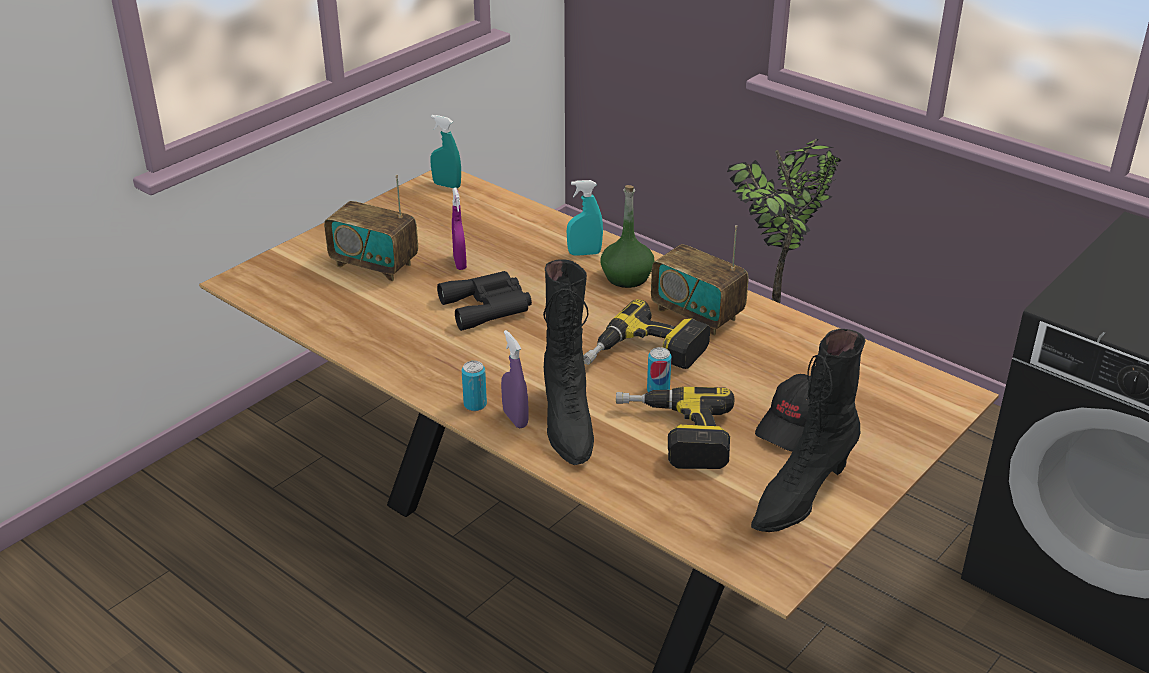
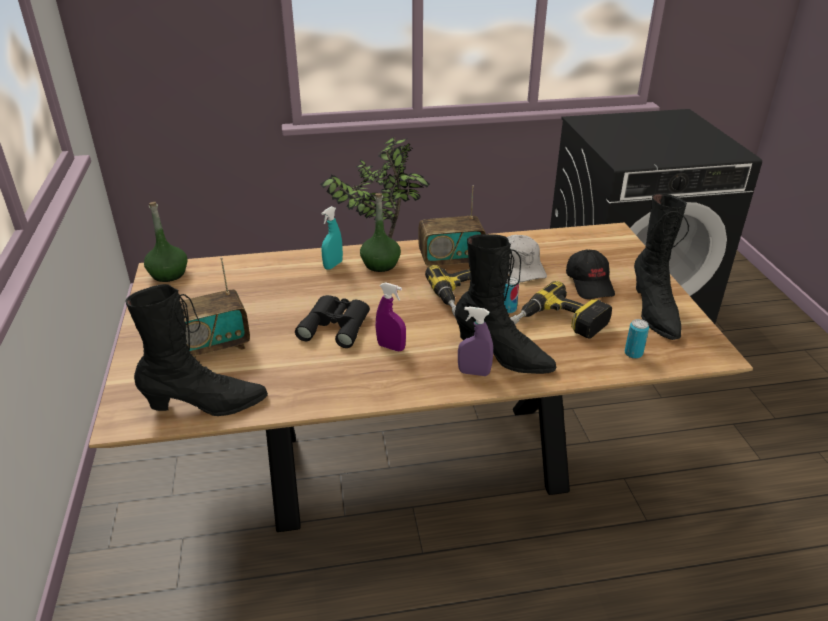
camera: 50 degrees left, 0 degrees up
(298, 305) = (206, 405): none -> black boot
(447, 185) = (168, 274): turquoise spray bottle -> green bottle
(460, 263) = (269, 312): purple spray bottle -> purple spray bottle (391, 347)
(475, 405) = (439, 381): can -> can (633, 353)
(759, 363) = (521, 267): none -> white cap

